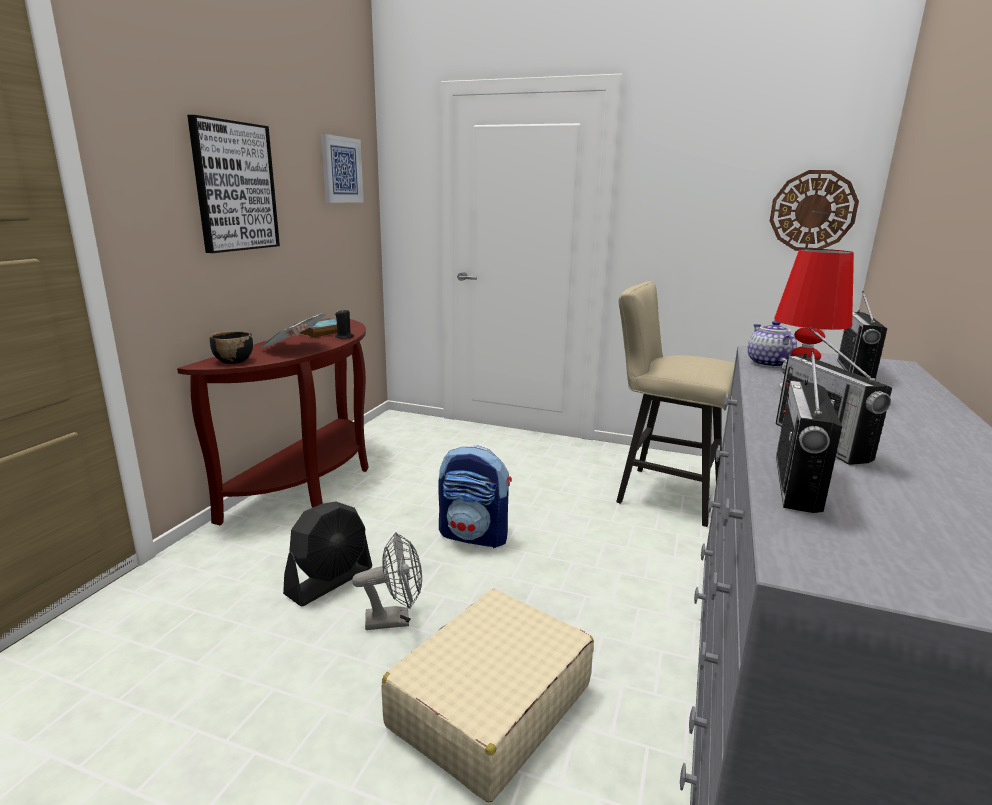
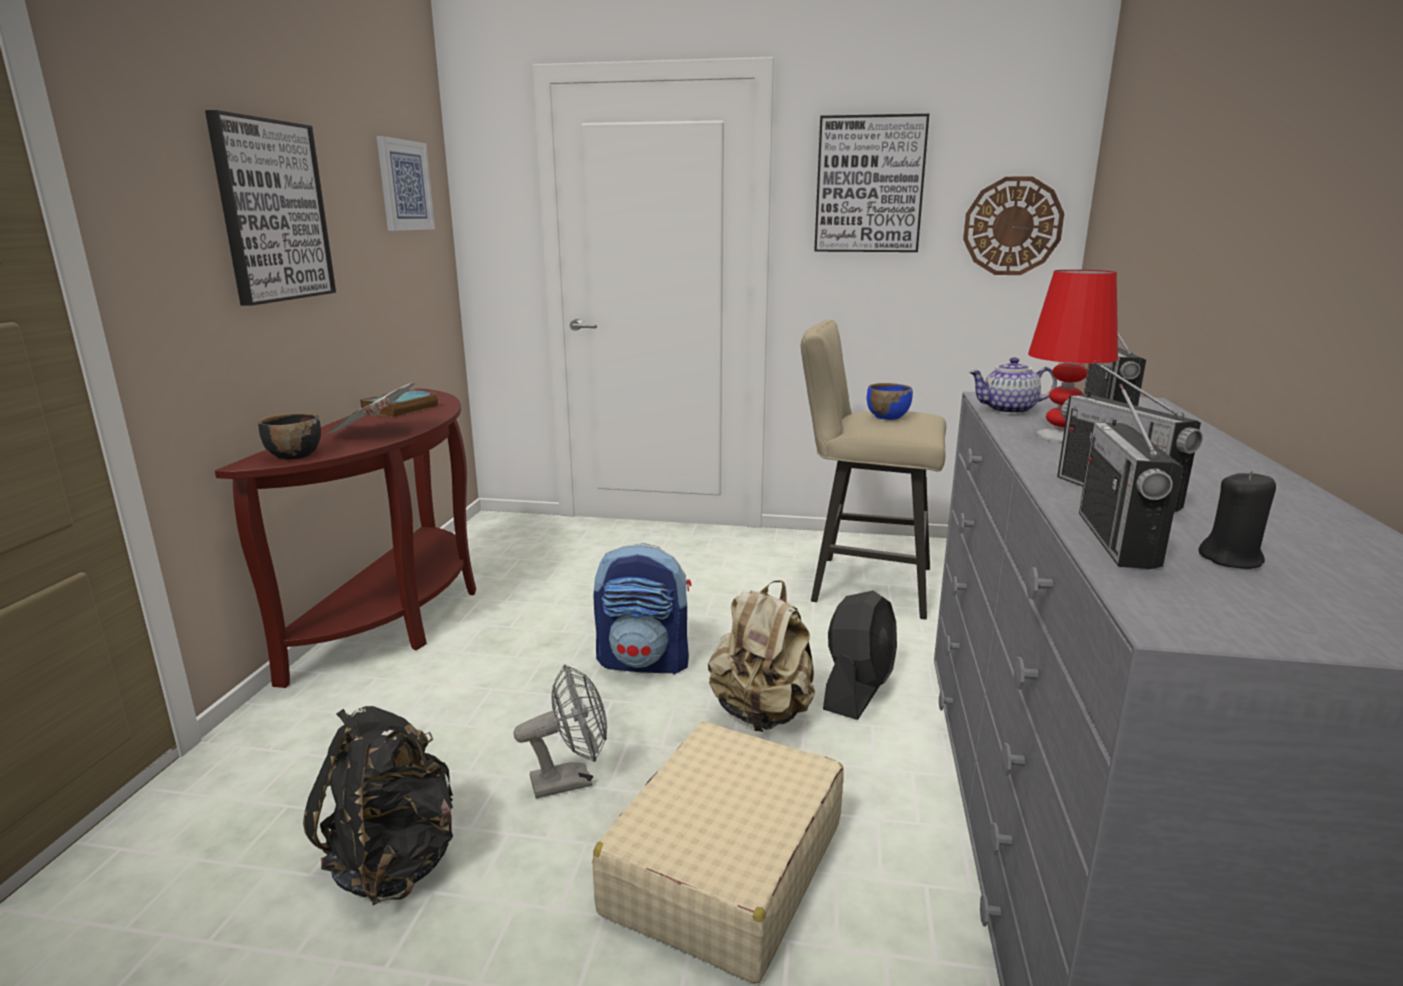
camera: 10 degrees left, 0 degrees up
(255, 662) = (395, 861): none -> black backpack
(330, 581) = (467, 742): black fan -> black fan (858, 689)
(344, 337) = (436, 413): black candle -> black candle (1231, 559)
(553, 587) = (762, 714): none -> beige backpack
(687, 361) = (887, 416): none -> blue bowl
(693, 175) = (869, 185): none -> picture
(767, 363) = (1008, 410): teapot -> teapot turned 75 degrees counterclockwise

